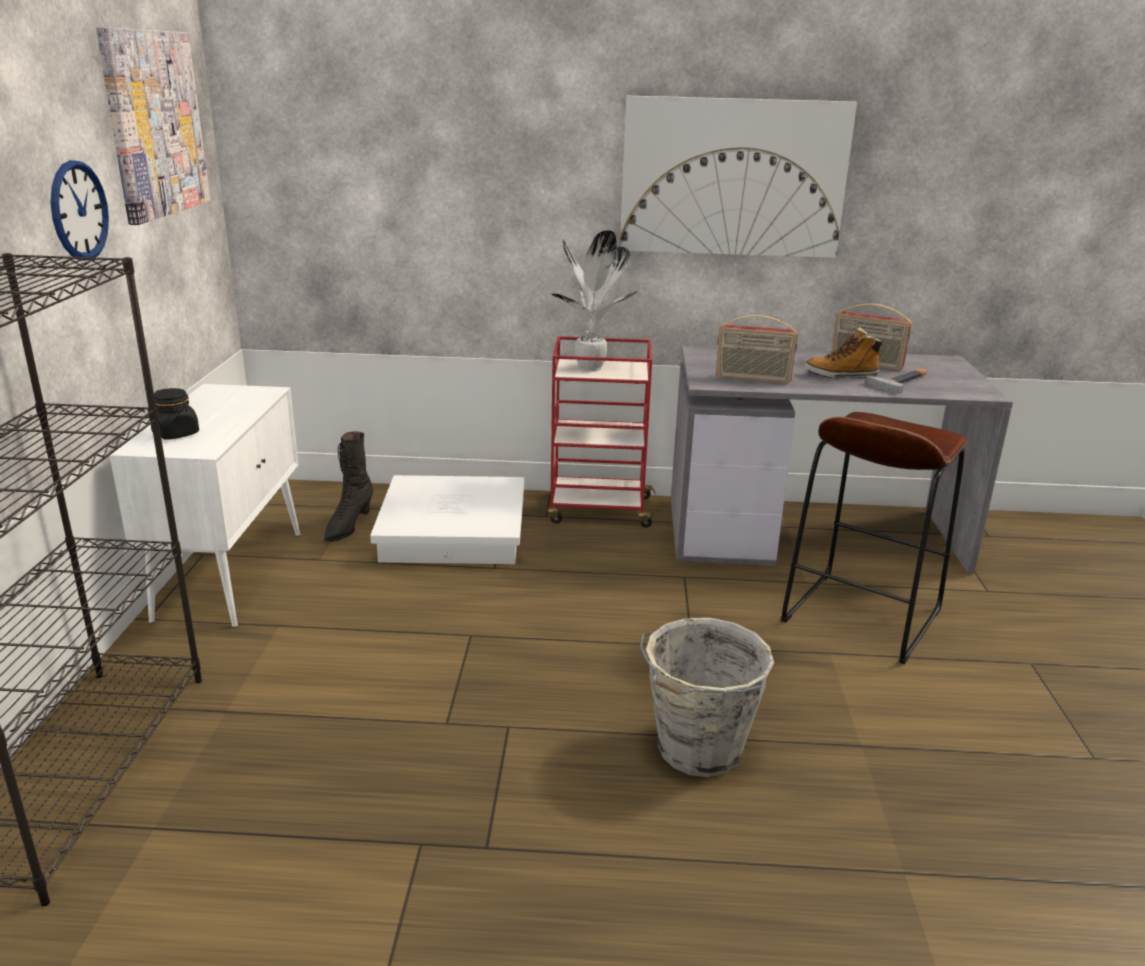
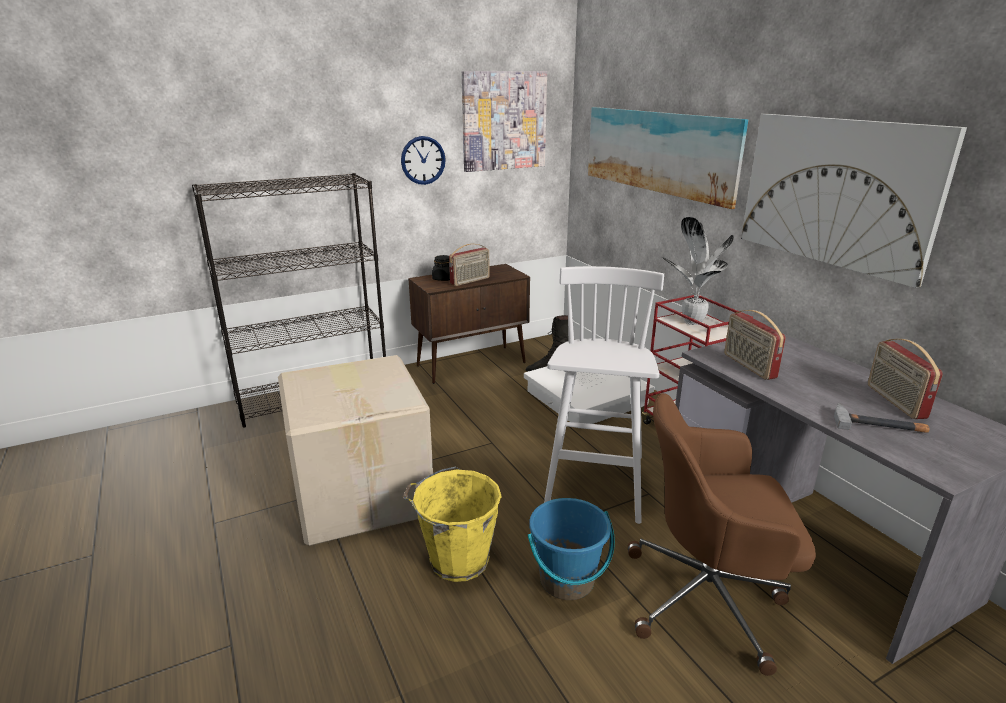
camera: 60 degrees right, 0 degrees up
(229, 421) = (470, 281): none -> radio
(231, 574) = (472, 364): white cabinet -> brown cabinet
(444, 155) = (658, 151): none -> picture
(470, 792) = (363, 493): none -> cardboard box
(637, 600) = (595, 484): none -> white stool
(697, 750) = (456, 560): grey bucket -> yellow bucket
(787, 684) = (567, 581): none -> blue bucket
(841, 375) = (836, 396): boot -> none
(860, 615) = (708, 598): brown stool -> brown office chair

